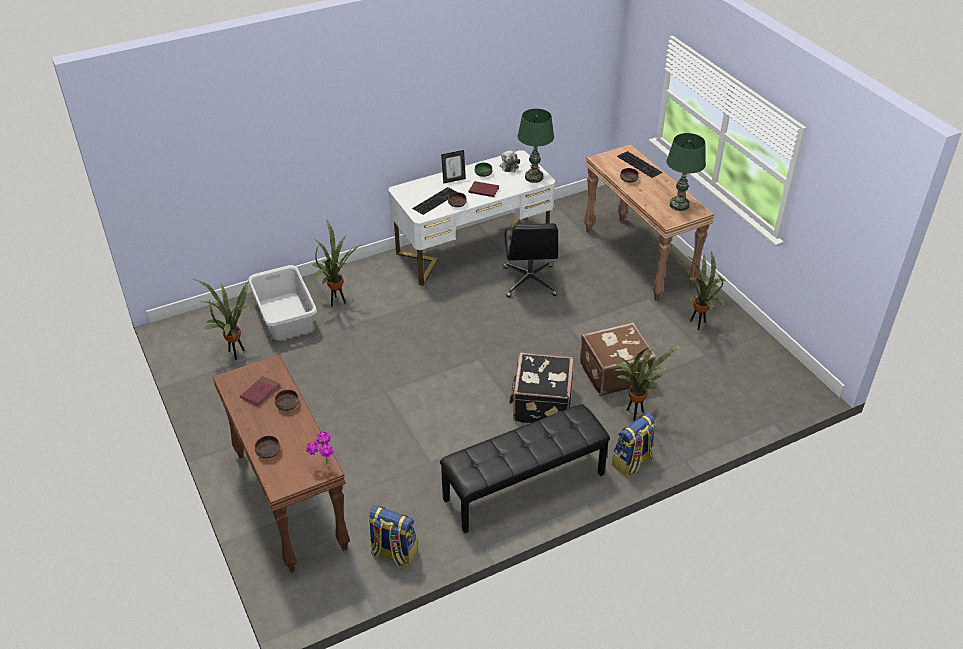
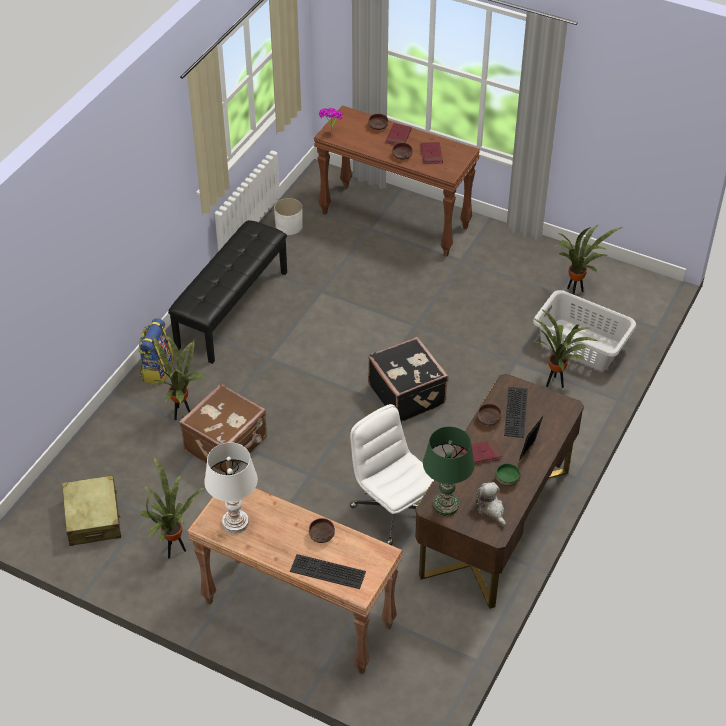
camera: 145 degrees right, 5 degrees up
(264, 429) = (398, 136): none -> red book
(393, 553) = (289, 226): backpack -> white planter
(472, 249) = (495, 522): white desk -> brown desk
(530, 282) = (393, 510): black office chair -> white office chair
(540, 405) = (271, 380): black suitcase -> black suitcase (407, 394)
(679, 205) = (235, 523): green table lamp -> white table lamp
(748, 370) = (93, 518): none -> beige suitcase

